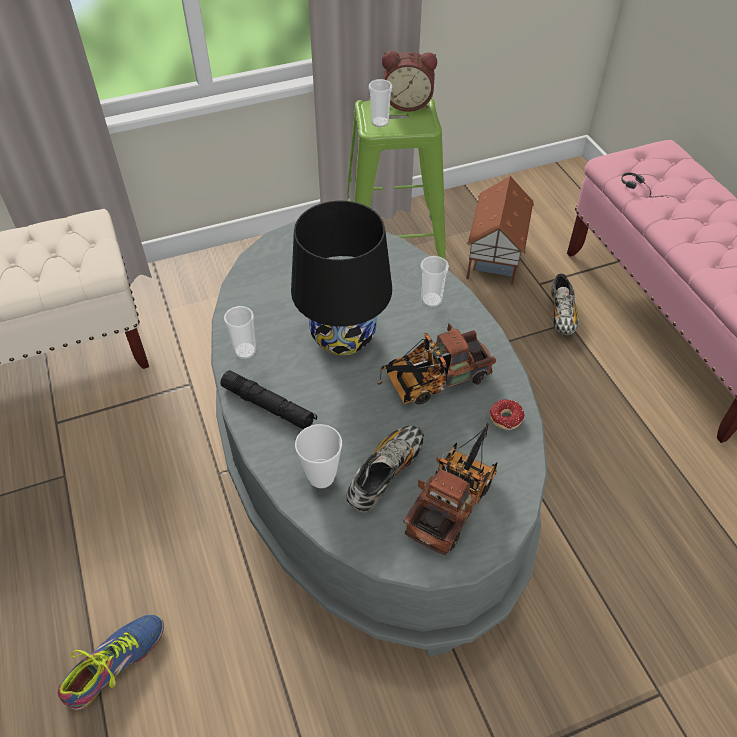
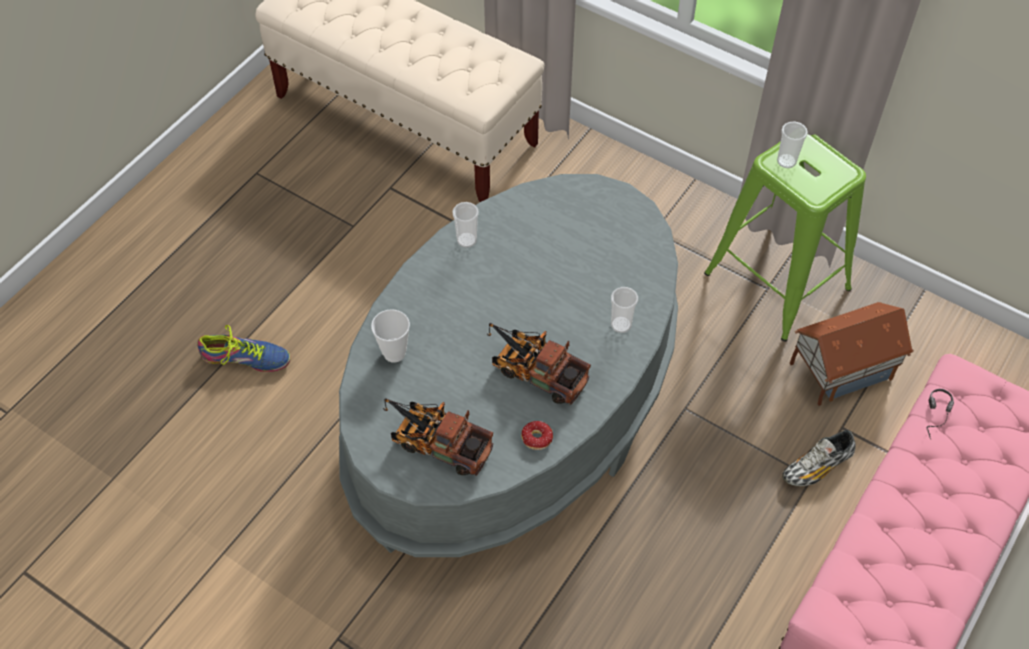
camera: 55 degrees right, 5 degrees up
(268, 406) = (429, 286): black flashlight -> none
(343, 337) = (530, 290): black table lamp -> none
(385, 474) = (425, 389): shoe -> none
(407, 103) = (835, 164): alarm clock -> none
(454, 499) = (436, 443): toy truck -> toy truck turned 150 degrees counterclockwise

